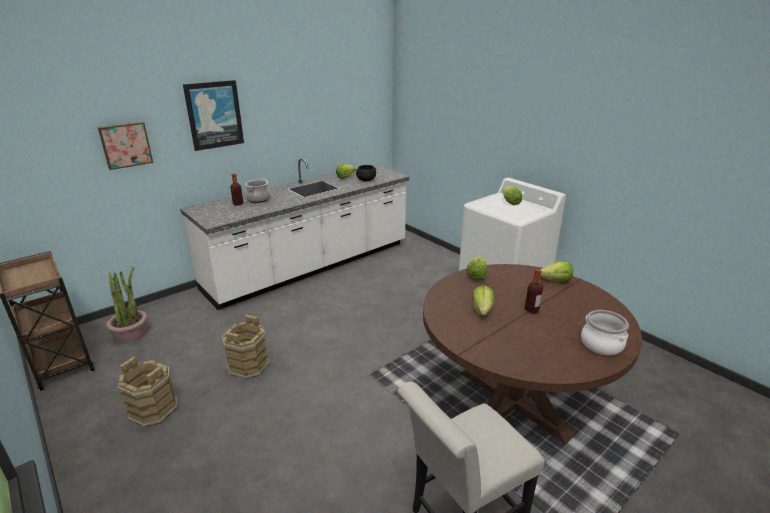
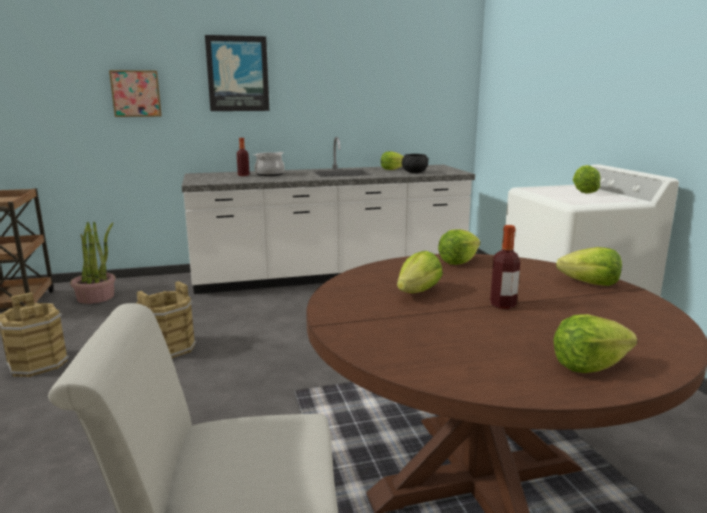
camera: 25 degrees right, 10 degrees down
(601, 344) = (588, 366): cooking pot -> lettuce

